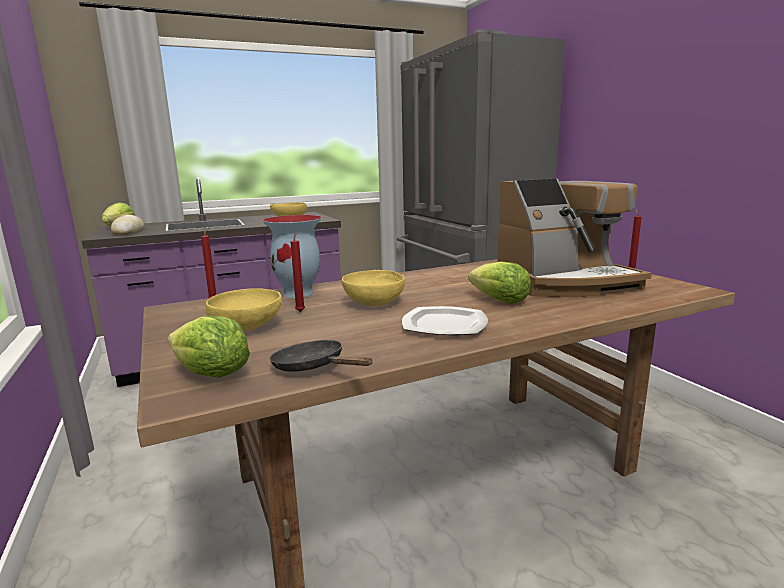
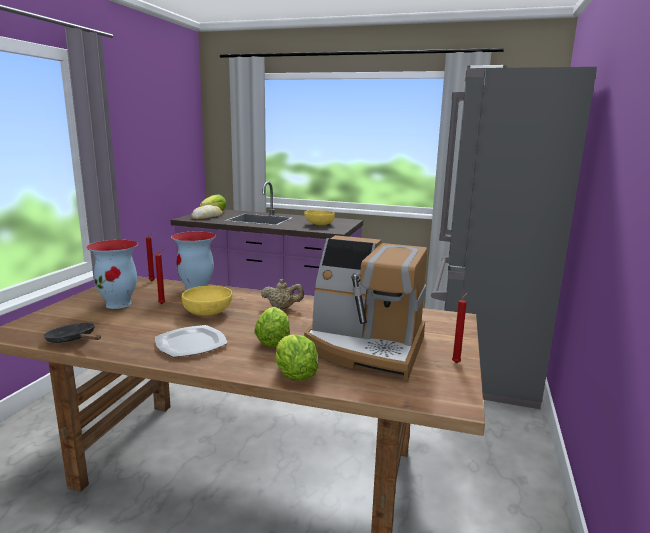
camera: 40 degrees right, 0 degrees up
(211, 375) = (41, 325): lettuce -> lettuce (294, 375)
(248, 326) = (119, 304): yellow bowl -> vase
(313, 367) = (74, 340): black frying pan -> black frying pan turned 45 degrees counterclockwise
(425, 282) = (282, 308): none -> beige teapot

